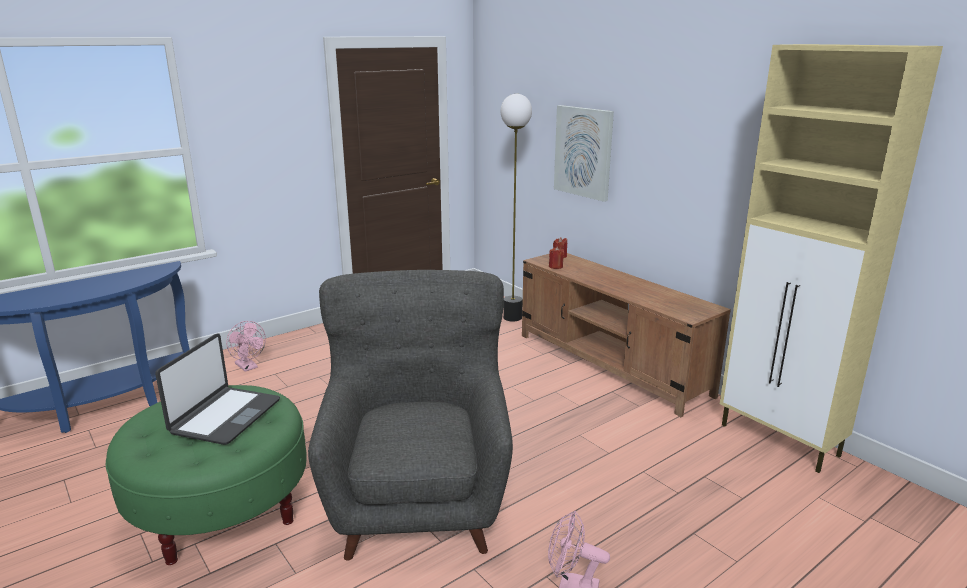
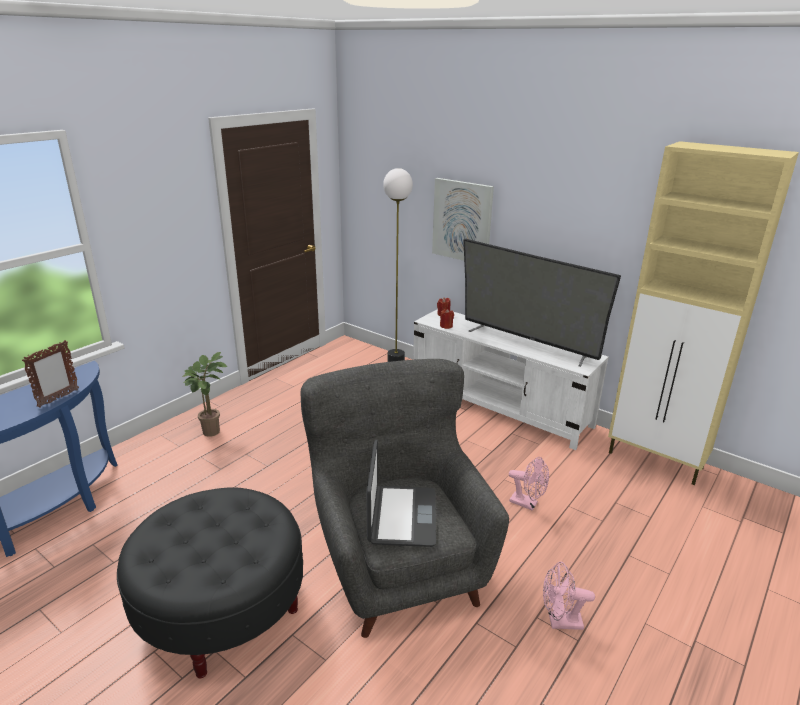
camera: 15 degrees left, 5 degrees up
(126, 285) = (58, 398): none -> picture frame
(221, 508) = (221, 609): green ottoman -> black ottoman
(225, 416) = (224, 526): laptop -> laptop (401, 516)
(248, 367) = (170, 453): pink fan -> pink fan (527, 504)
(296, 352) = (211, 430): none -> potted plant
(611, 364) = (499, 406): brown tv stand -> white tv stand
(639, 288) = (527, 343): none -> television

